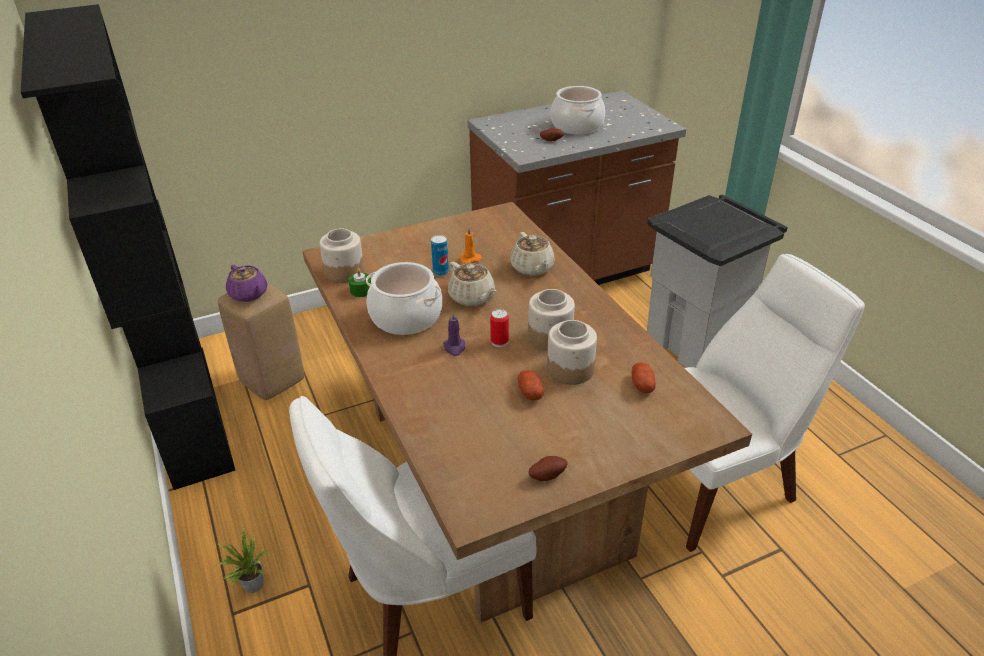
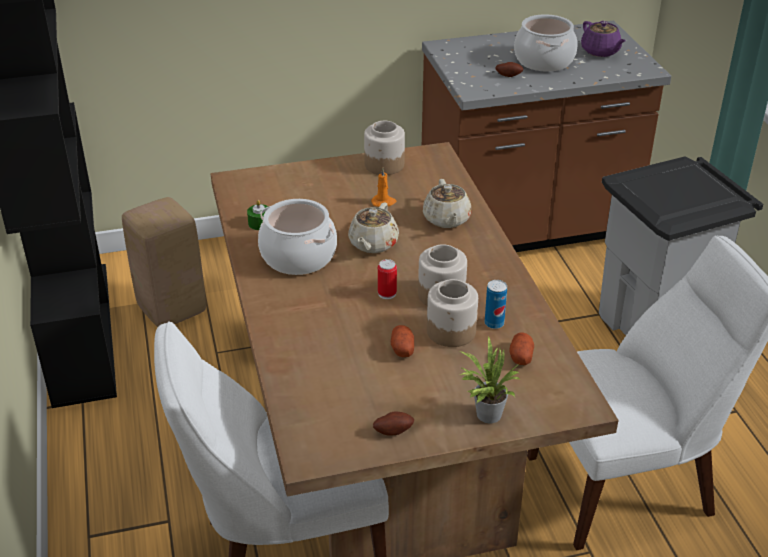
camera: 10 degrees right, 0 degrees up
(249, 294) = (154, 213): purple teapot -> purple teapot (600, 51)
(250, 585) = (111, 512): potted plant -> potted plant (485, 415)
(344, 272) = (247, 201): jar -> jar (383, 165)
(441, 272) = (347, 213): can -> can (494, 323)
(454, 348) = (339, 294): purple candle -> none
(472, 297) = (372, 244): beige teapot -> beige teapot turned 45 degrees clockwise

